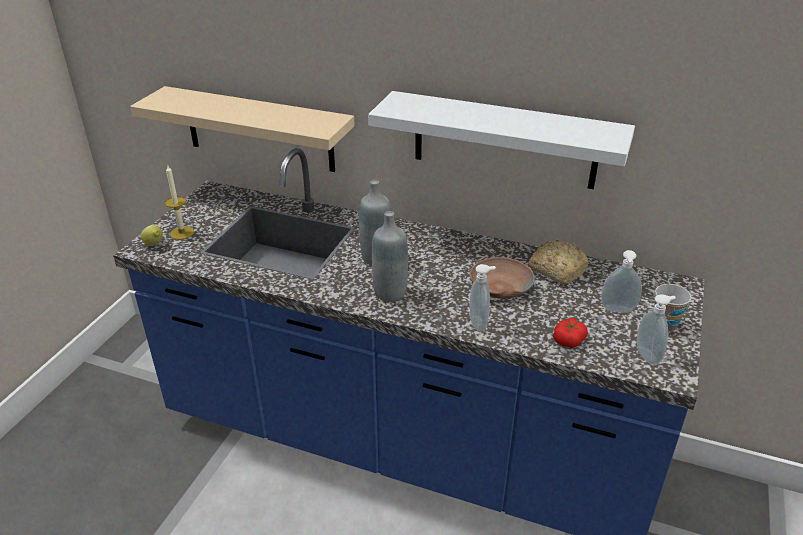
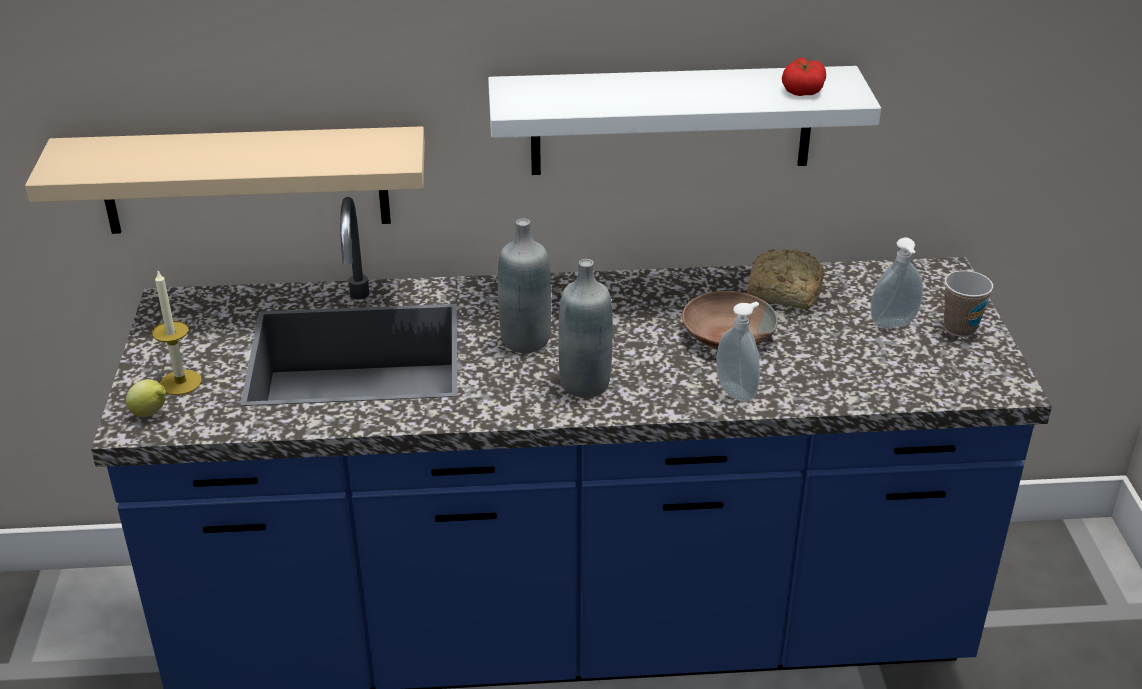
camera: 25 degrees left, 0 degrees up
(568, 340) = (862, 380): tomato -> tomato (802, 90)
(649, 355) = (967, 371): soap dispenser -> none

